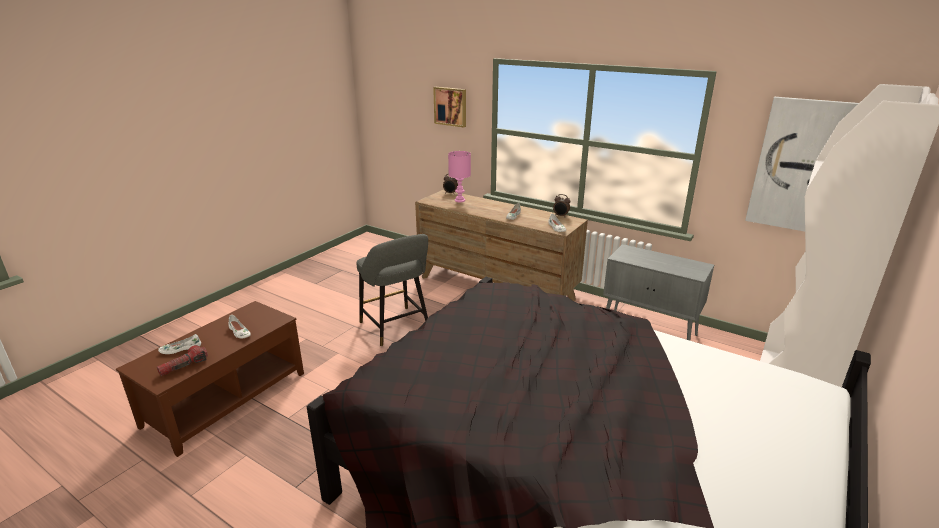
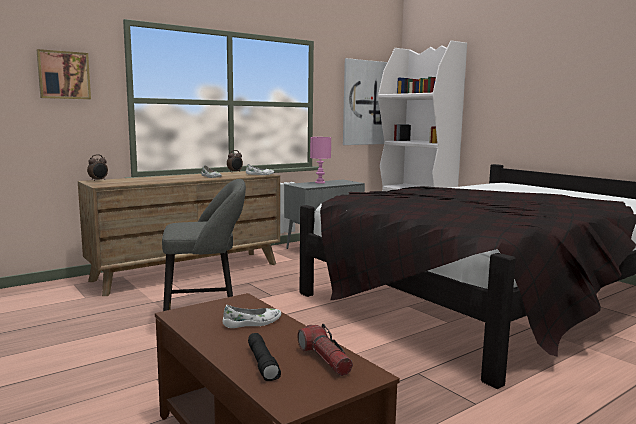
camera: 70 degrees left, 15 degrees down
(180, 349) = (263, 363): white shoe -> black flashlight
(459, 200) = (130, 180): pink table lamp -> pink table lamp (320, 183)

